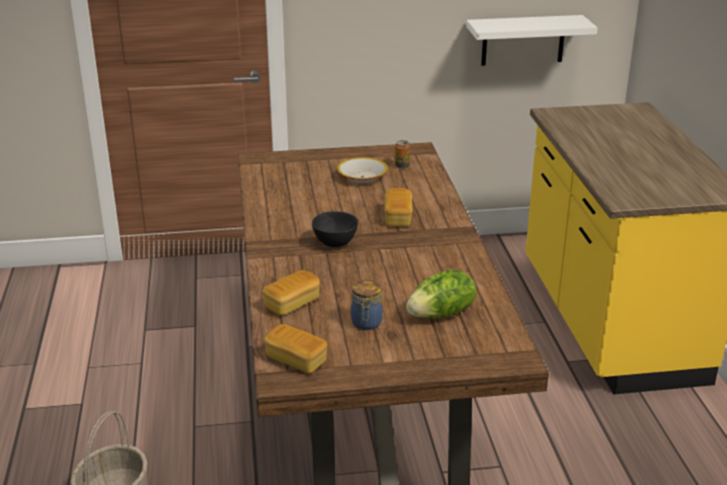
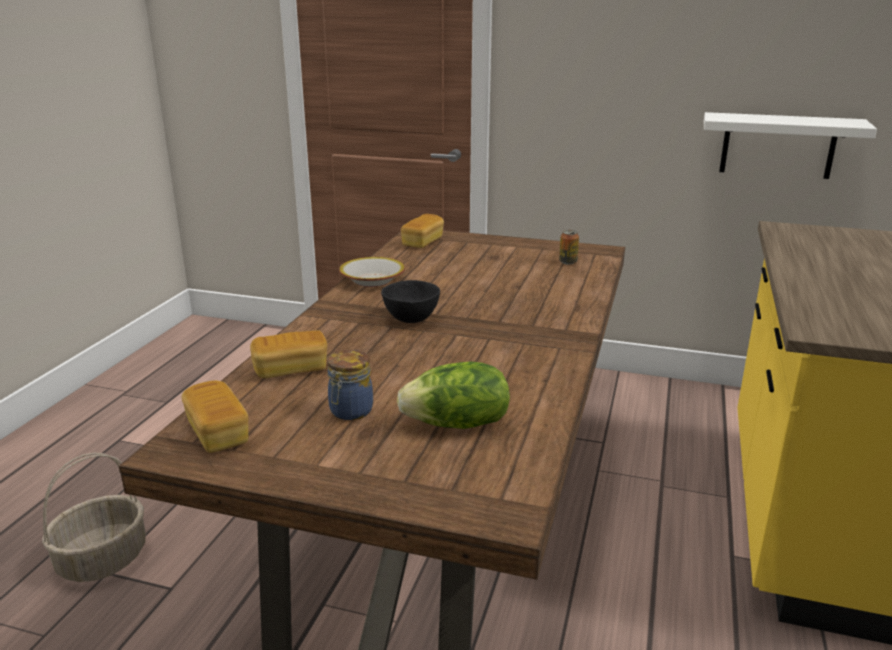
camera: 25 degrees right, 5 degrees down
(362, 177) = (511, 265): bowl -> bowl (372, 280)
(398, 218) = (512, 308): bread -> bread (422, 242)

